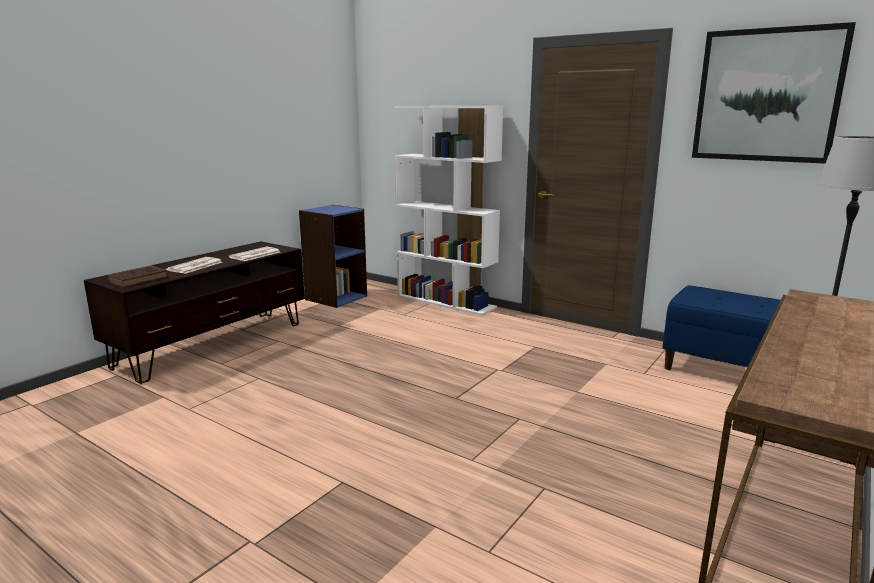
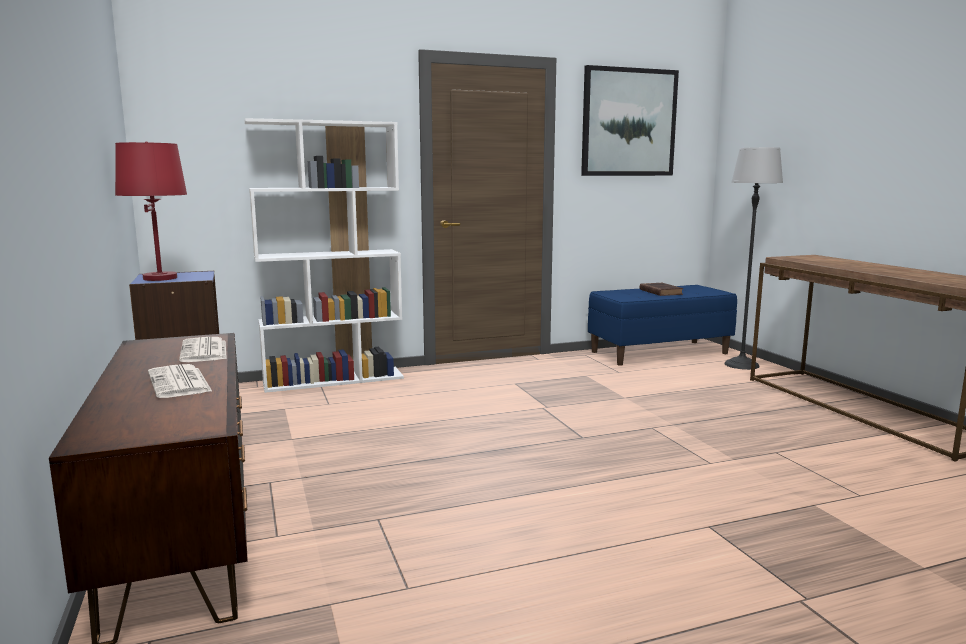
camera: 55 degrees left, 5 degrees down
(139, 279) = (171, 418): brown book -> brown book (660, 292)
(322, 209) = (159, 278): none -> red table lamp

